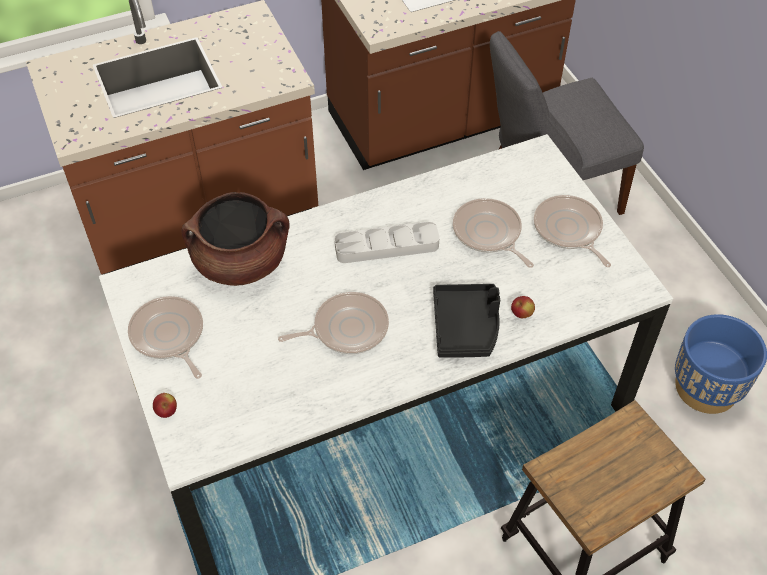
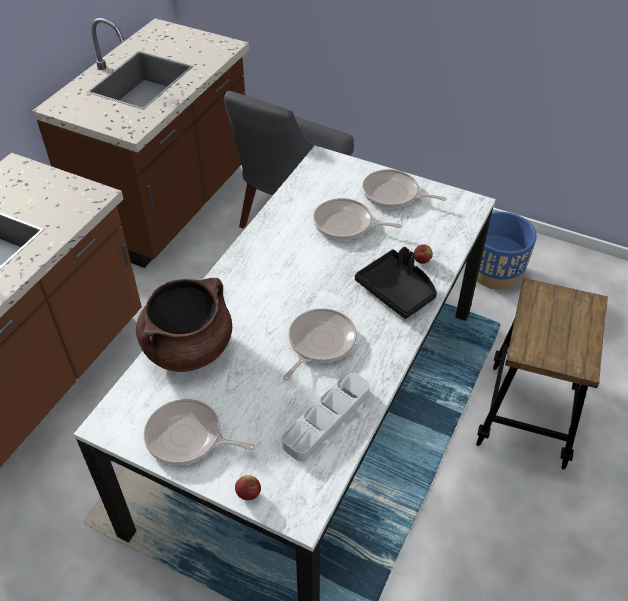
camera: 40 degrees left, 5 degrees down
(387, 246) = (287, 272): grey tray -> grey tray (326, 419)

